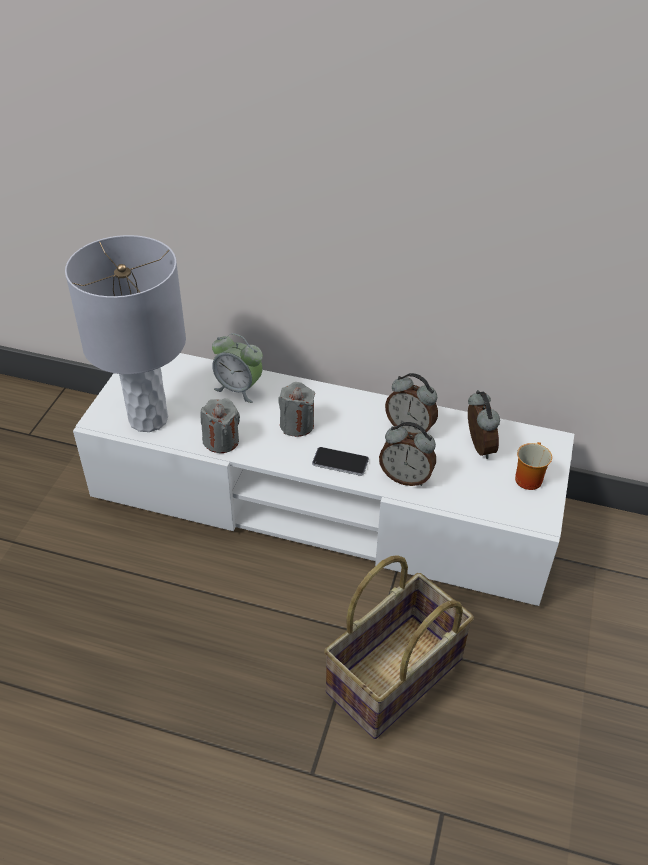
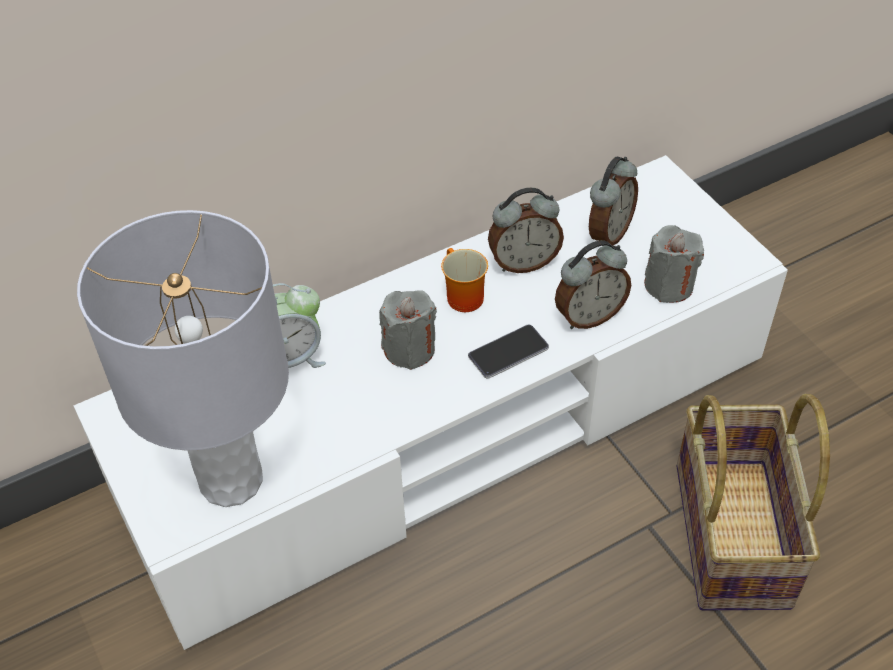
camera: 45 degrees left, 5 degrees up
(221, 441) = (354, 434): grey candle -> grey candle (669, 285)
(477, 447) = (608, 233): alarm clock -> alarm clock turned 90 degrees clockwise
(527, 477) = (686, 229): mug -> mug (460, 297)

